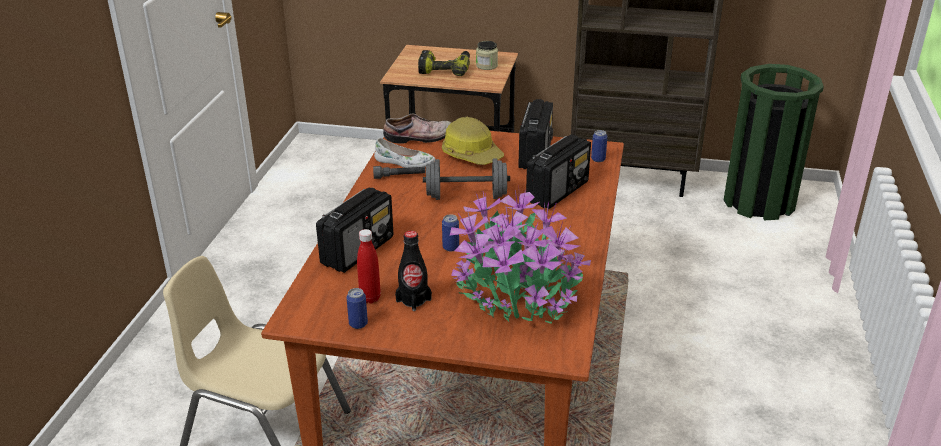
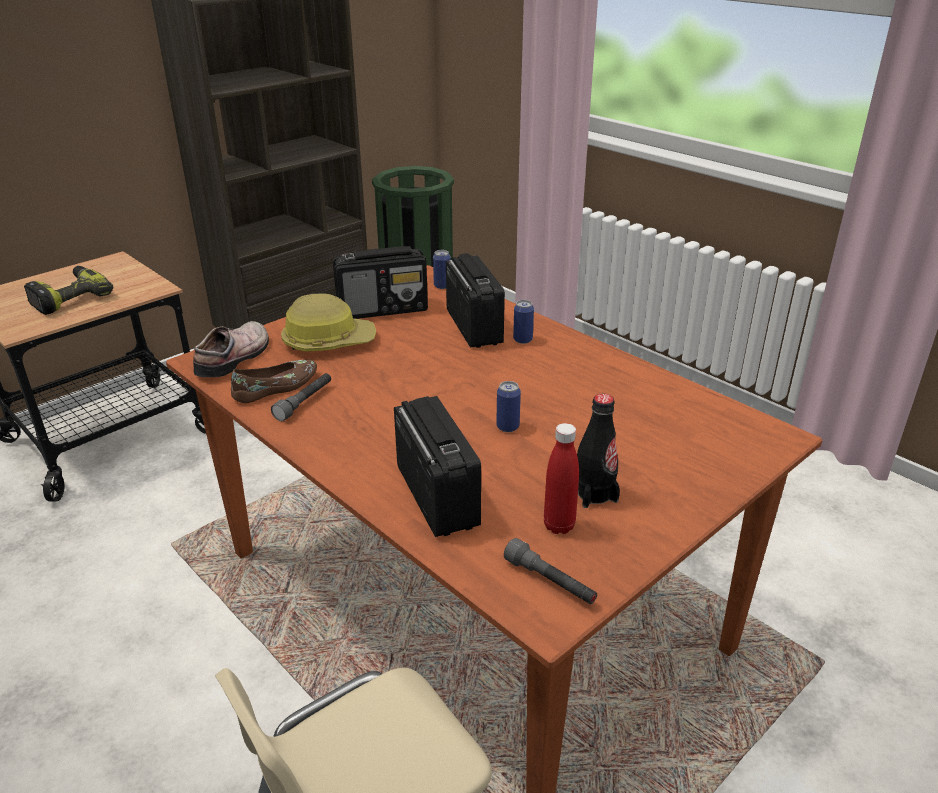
camera: 55 degrees left, 0 degrees up
(319, 311) = (550, 582): none -> grey flashlight
(358, 324) = (609, 557): can -> can (522, 340)
(404, 162) = (277, 387): white shoe -> brown shoe
(466, 196) = (412, 377): grey dumbbell -> none
(487, 66) = (114, 275): jar -> none
(516, 295) = (647, 423): potted plant -> none
(535, 154) = (383, 309): radio -> radio turned 120 degrees clockwise

